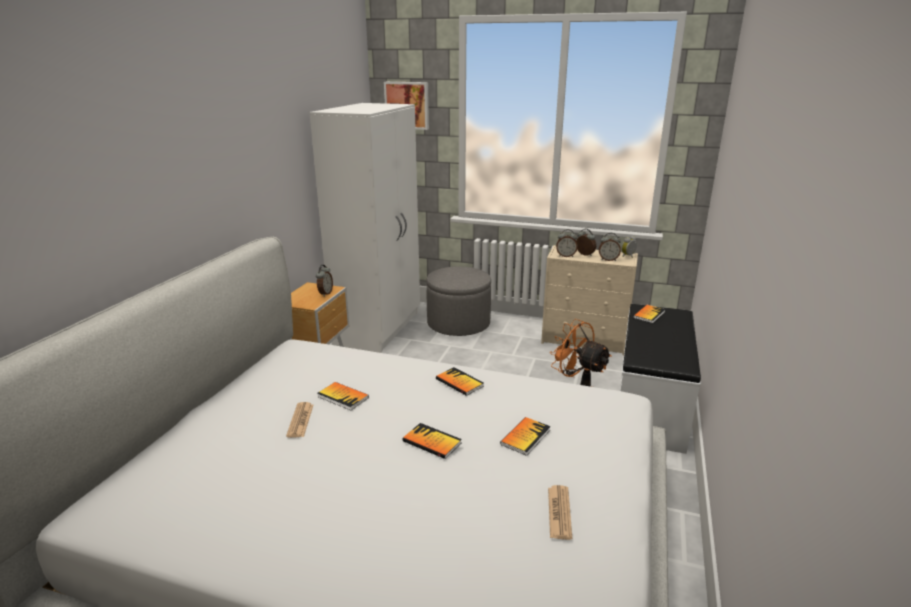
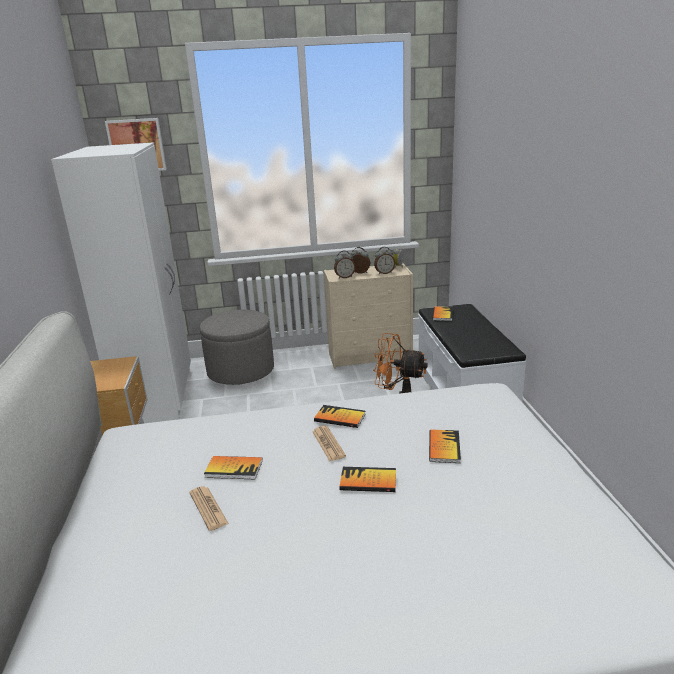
camera: 25 degrees left, 0 degrees up
(325, 293) = (120, 368): alarm clock -> none
(559, 512) = (533, 501): newspaper -> newspaper (328, 444)

